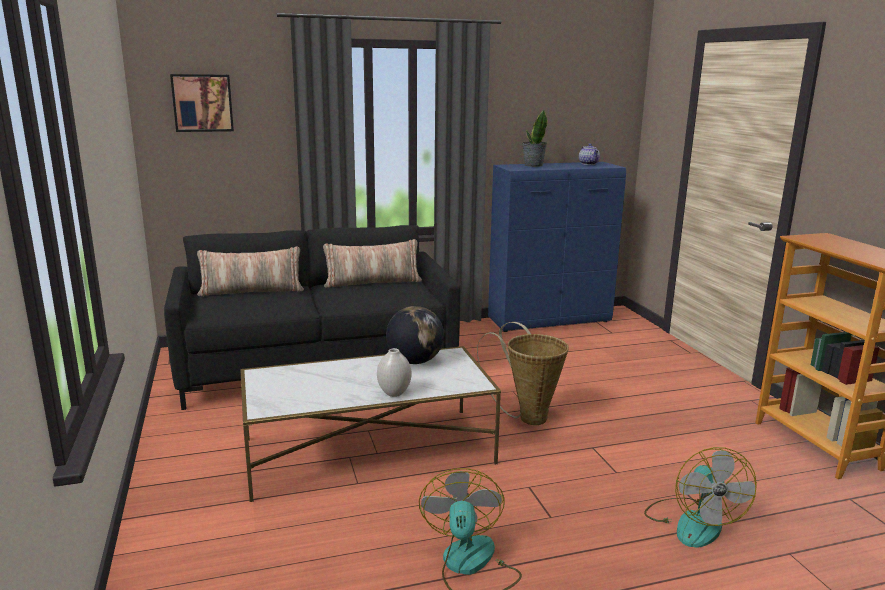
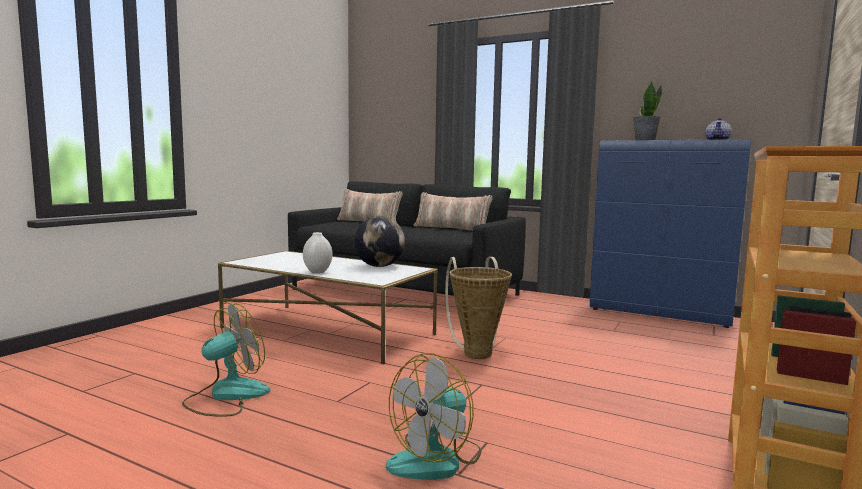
camera: 45 degrees right, 10 degrees down
(202, 103) = (386, 94): picture -> none

